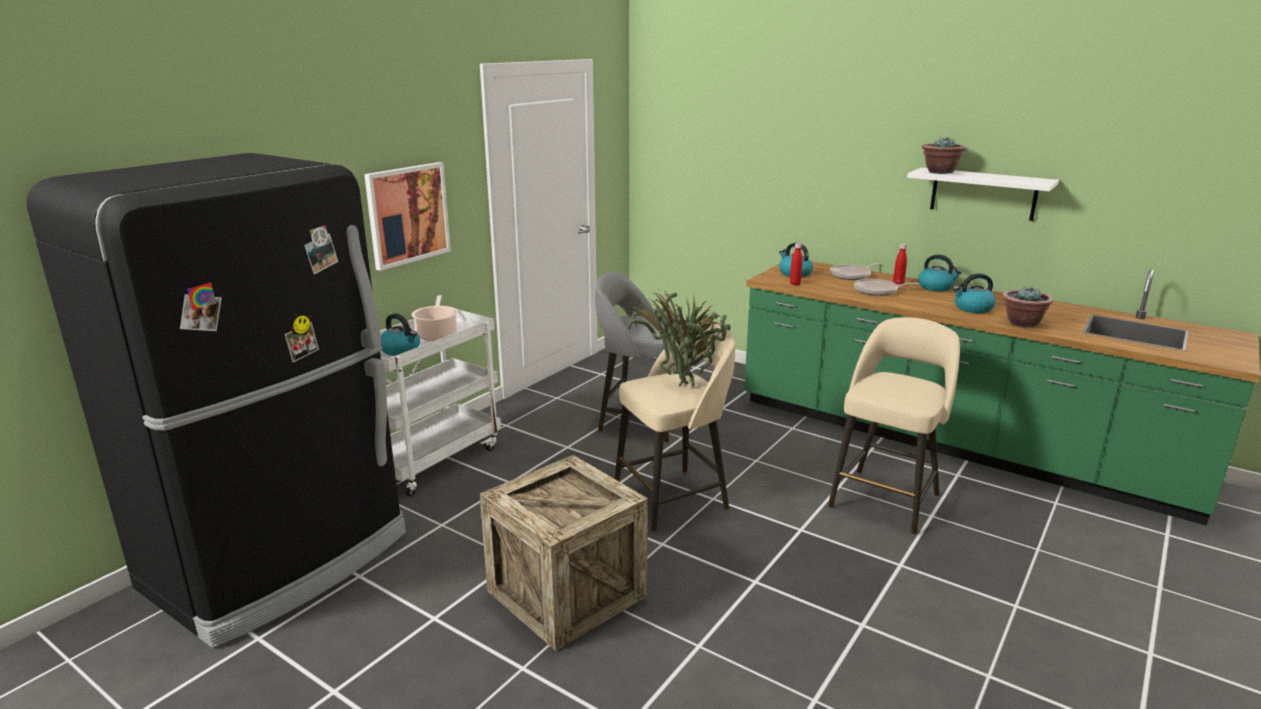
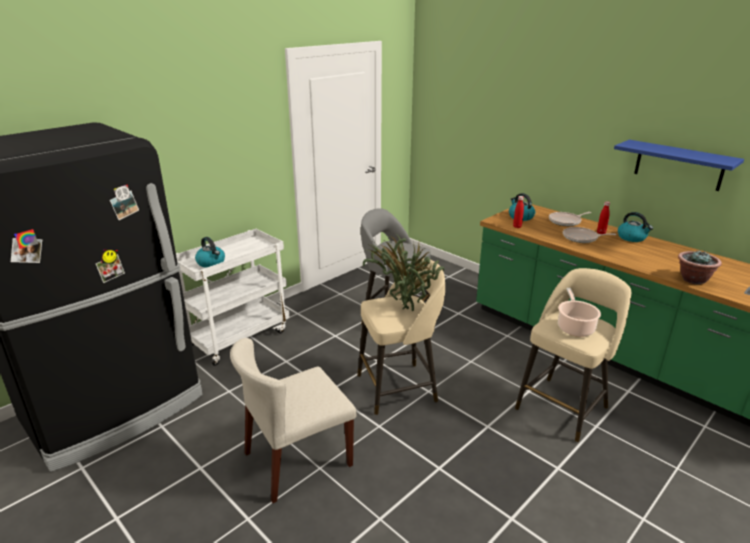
camera: 10 degrees right, 5 degrees up
(407, 214) = (224, 162): picture -> none
(437, 334) = (241, 250): cooking pot -> cooking pot (575, 327)
(566, 593) = (297, 460): crate -> beige chair
(940, 172) = (642, 145): potted plant -> none
(972, 308) = (655, 261): kettle -> none
(983, 194) = (679, 165): white shelf -> blue shelf

